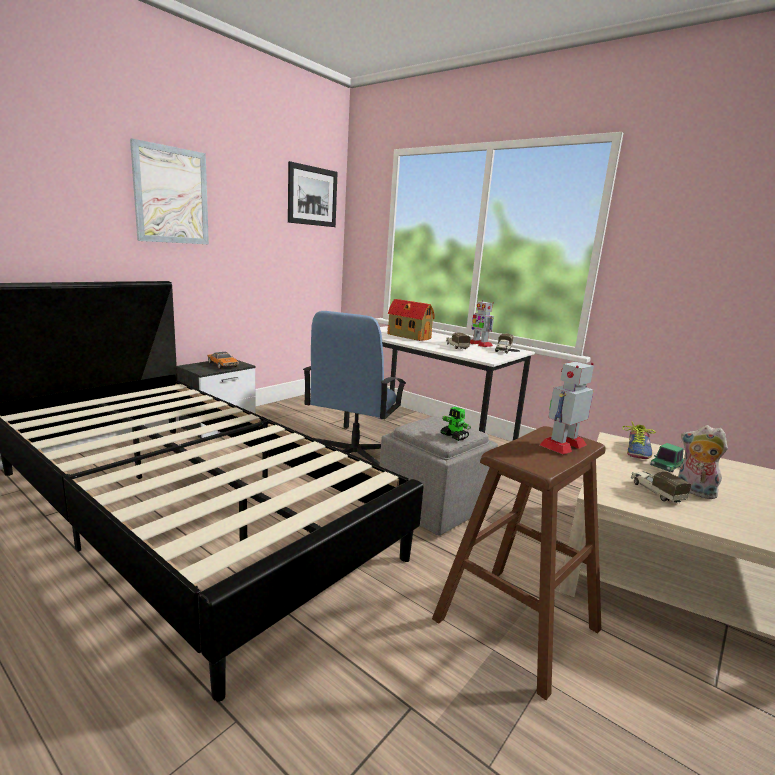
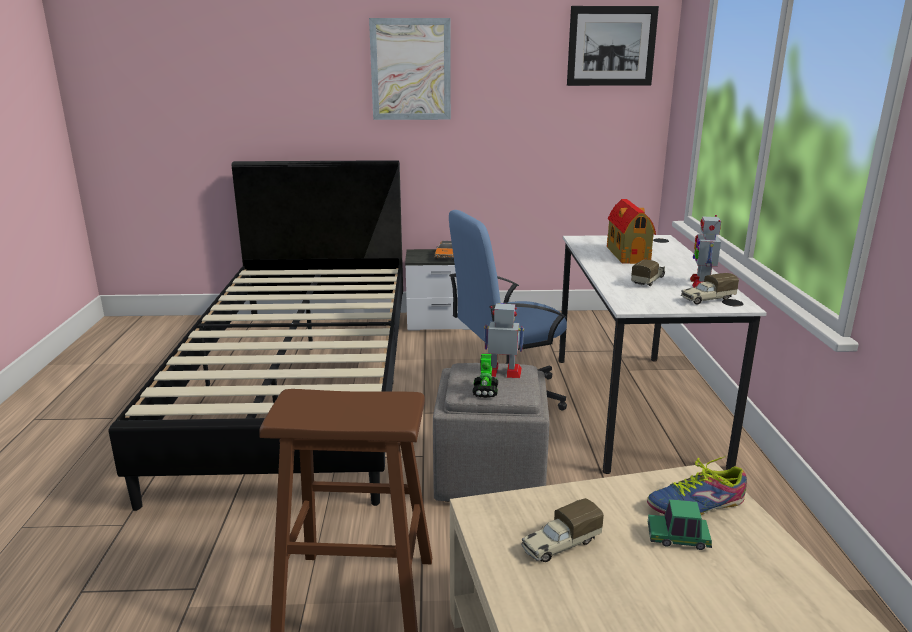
camera: 50 degrees right, 5 degrees up
(563, 445) = (368, 412): toy robot -> toy robot (503, 372)
(655, 492) = (560, 545): toy truck -> toy truck turned 150 degrees counterclockwise
(693, 491) = (618, 575): plush toy -> none

